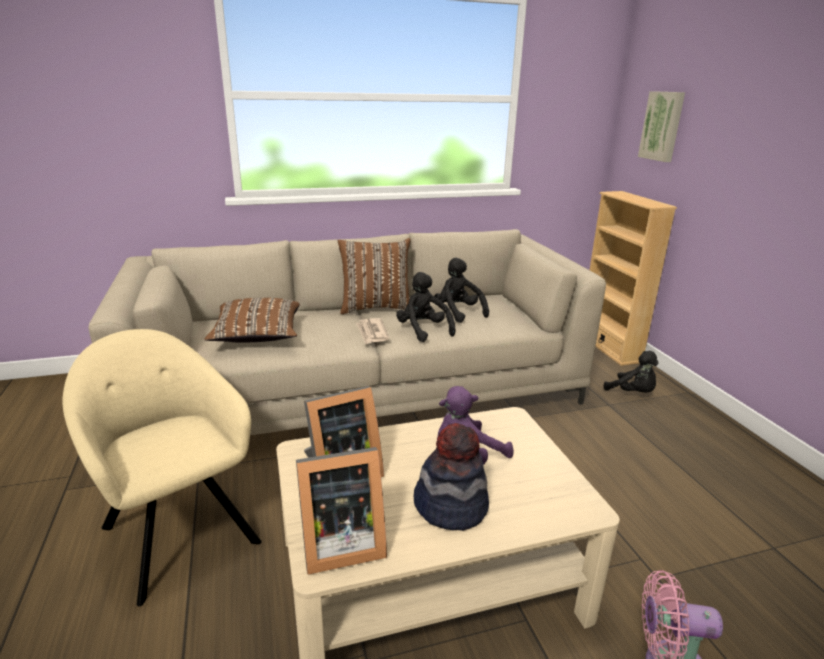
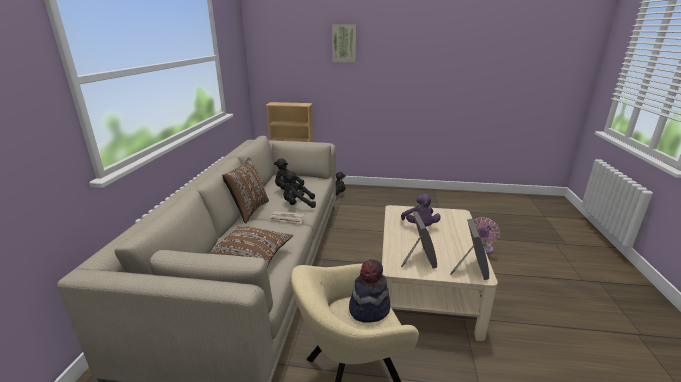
camera: 65 degrees left, 0 degrees up
(450, 506) = (451, 238): hat -> hat (369, 308)
(662, 126) = (286, 64): picture -> picture (344, 43)

